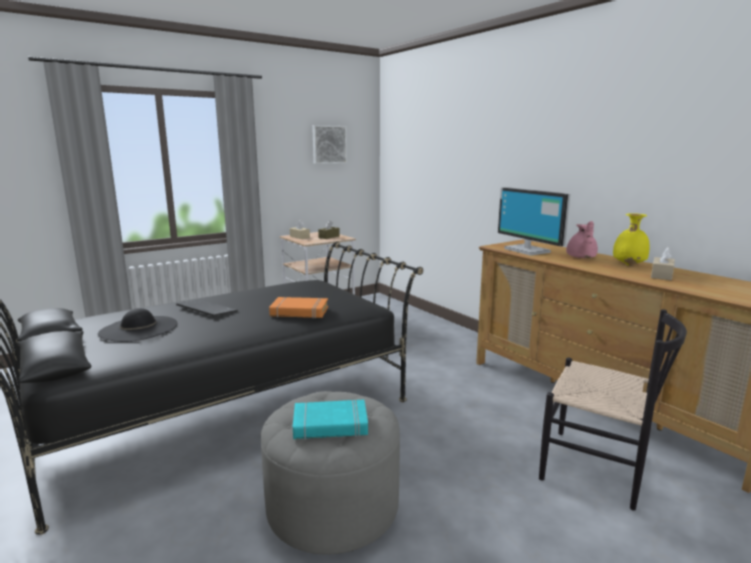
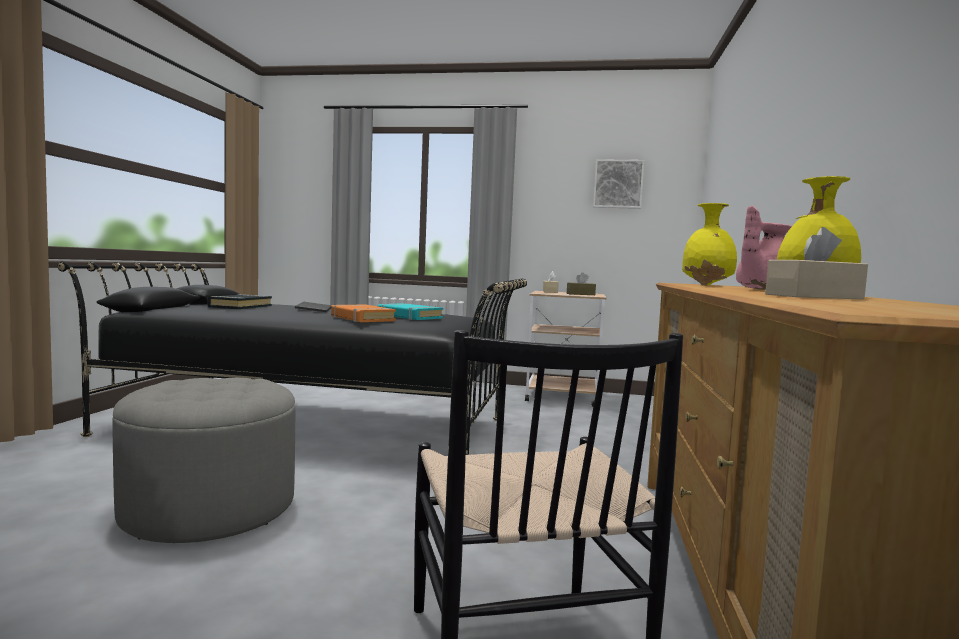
camera: 45 degrees right, 10 degrees down
(138, 329) = (240, 306): black hat -> black book
(330, 425) = (190, 390): turquoise book -> turquoise book (409, 317)
(528, 250) = (708, 285): monitor -> yellow vase

